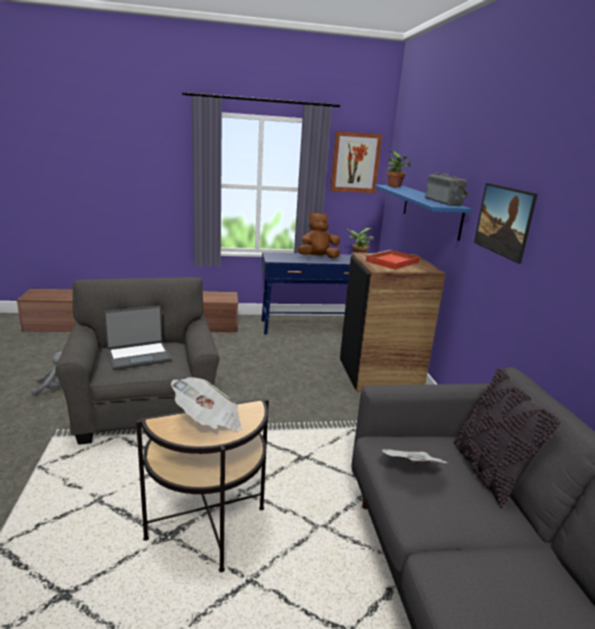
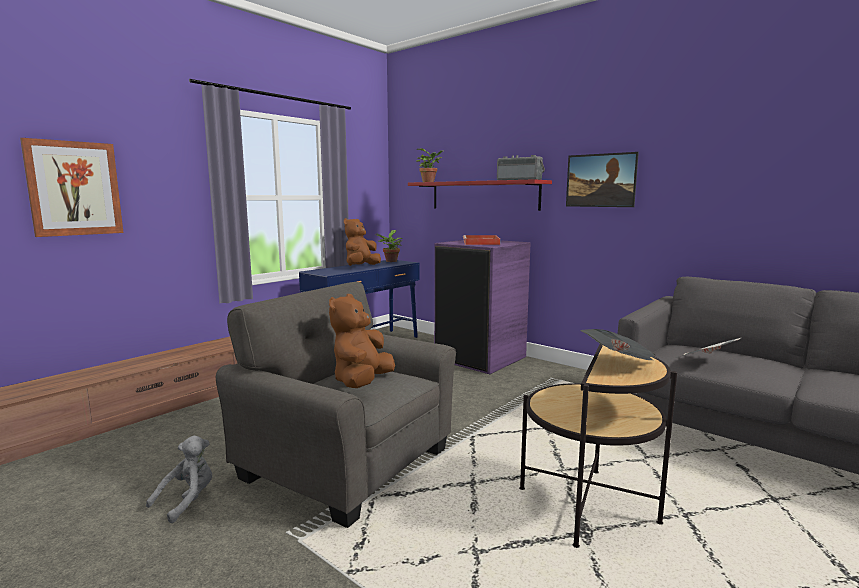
camera: 40 degrees left, 10 degrees down
(139, 356) = (362, 382): laptop -> brown plush toy
(355, 162) = (363, 167): picture -> picture (74, 188)
(379, 374) = (480, 358): brown cabinet -> purple cabinet
(430, 210) = (483, 195): blue shelf -> red shelf
(489, 472) = (724, 350): black pillow -> none

